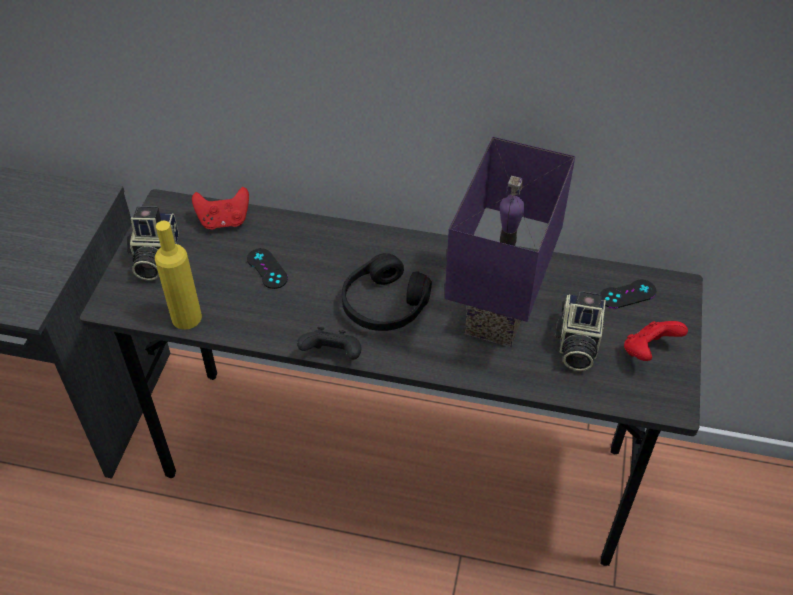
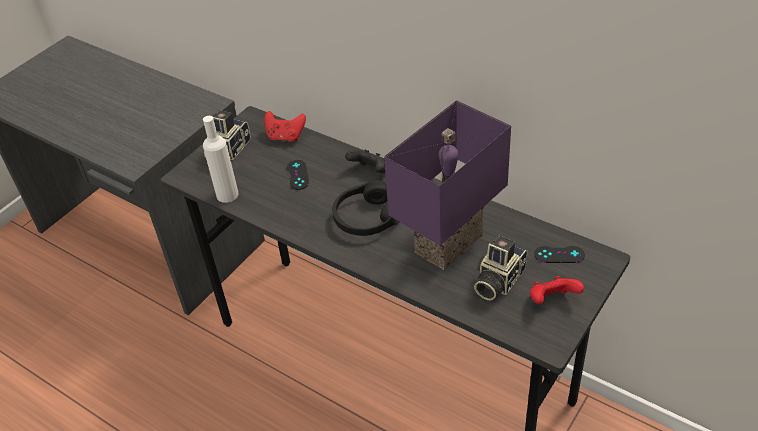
camera: 25 degrees right, 5 degrees down
(186, 317) = (227, 195): yellow bottle -> white bottle
(333, 356) = (311, 244): black game controller -> black game controller (370, 172)

